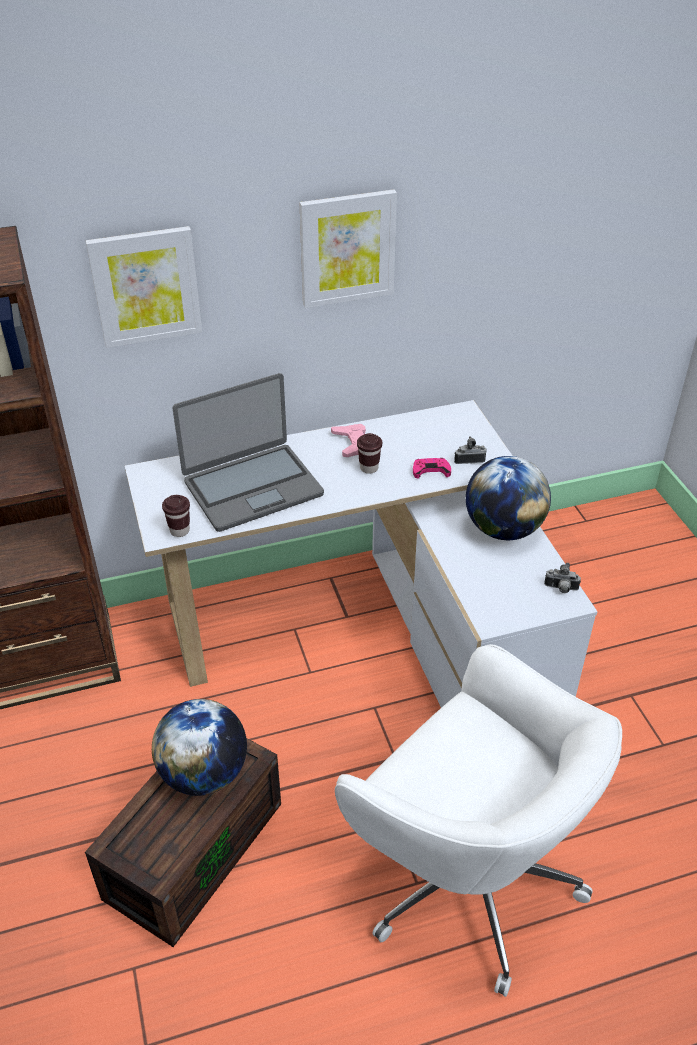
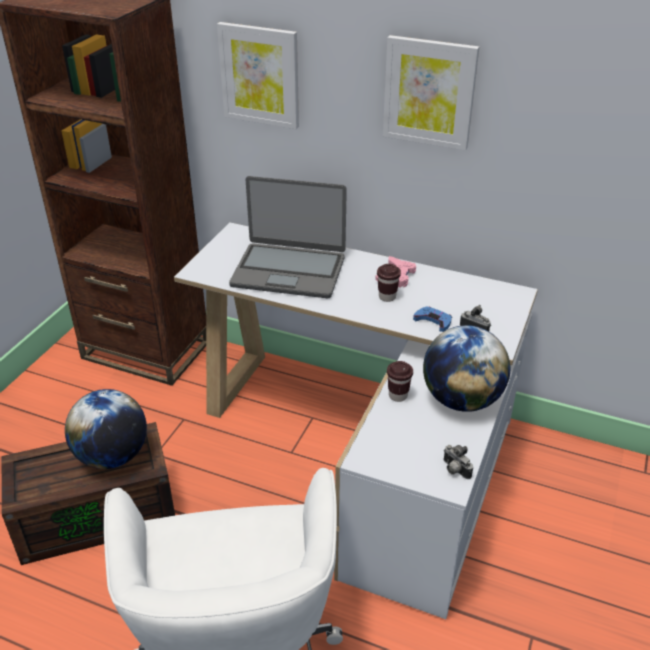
camera: 40 degrees right, 5 degrees down
(179, 531) = (209, 274): brown cup -> brown cup (398, 396)
(431, 470) = (433, 321): pink game controller -> blue game controller

